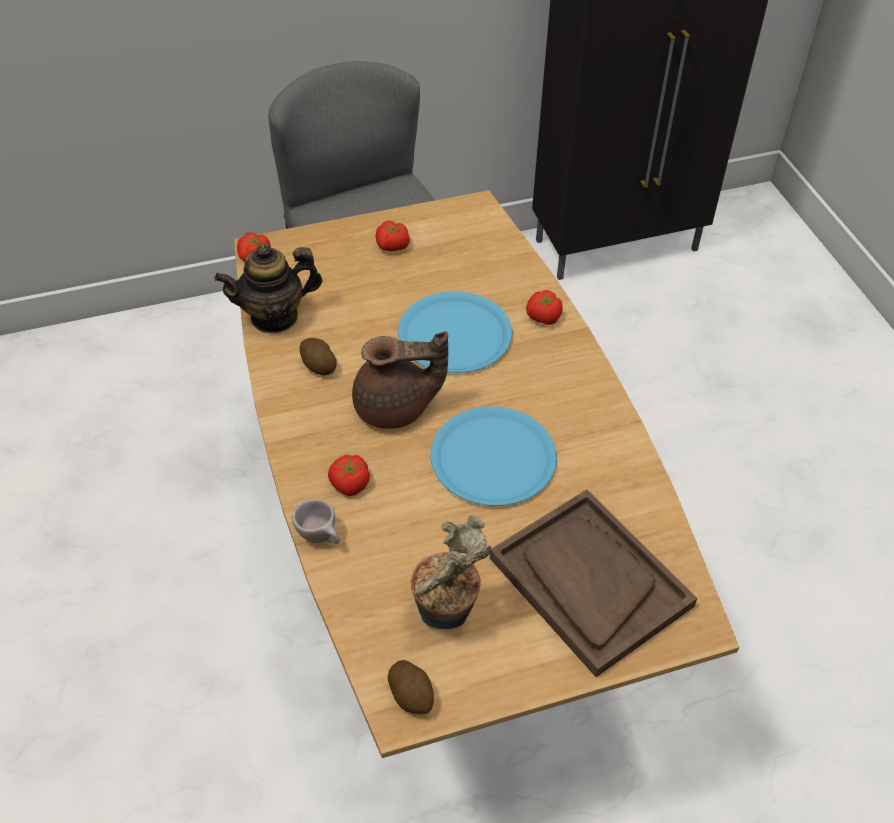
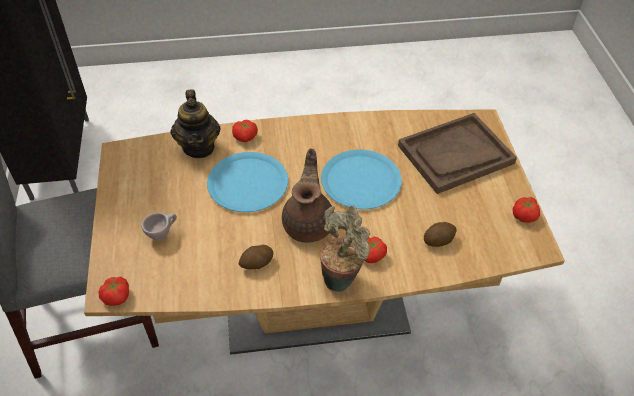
camera: 80 degrees left, 0 degrees up
(274, 317) = (195, 287): teapot -> teapot (199, 147)
(321, 537) = (414, 275): beige cup -> beige cup (162, 233)
(392, 246) = (141, 205): tomato -> tomato (524, 215)
(411, 695) = (528, 242): potato -> potato (438, 240)
(447, 618) = (477, 219): potted plant -> potted plant (342, 278)

